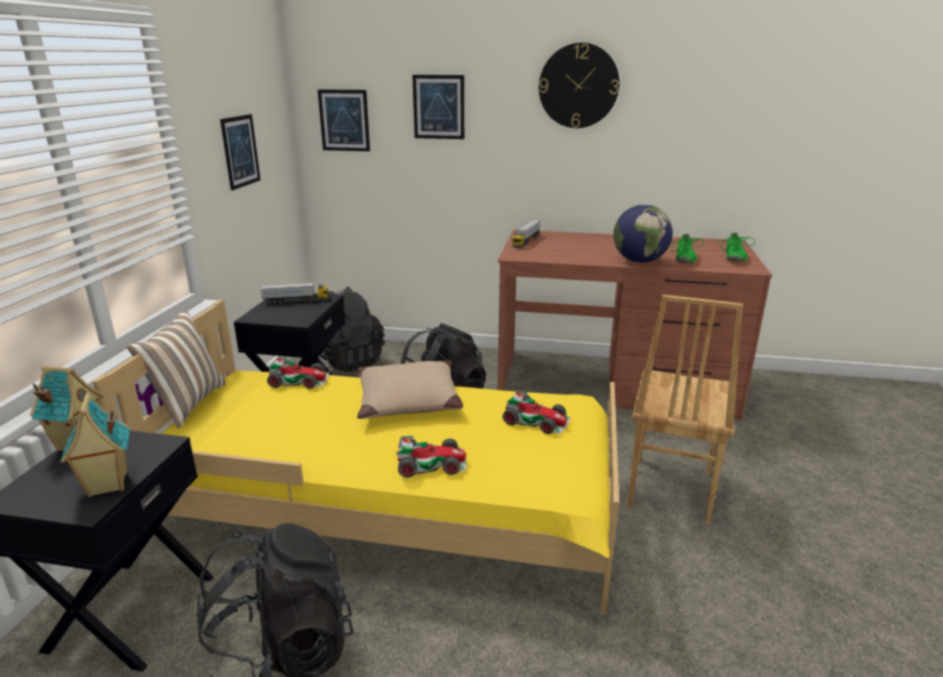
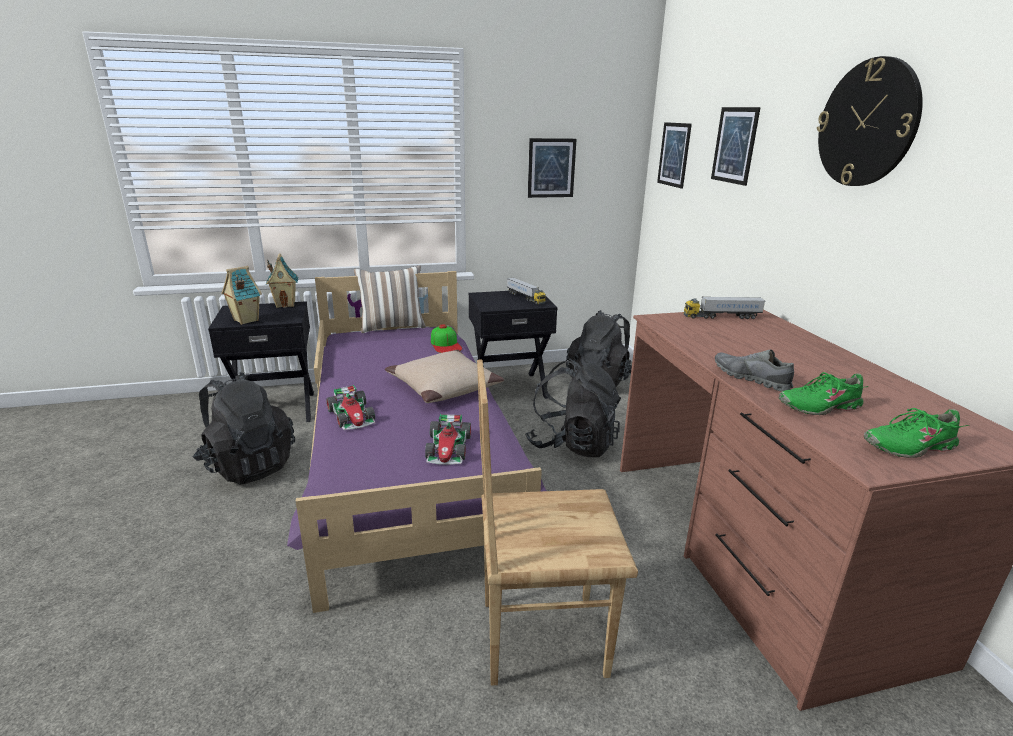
camera: 65 degrees right, 0 degrees up
(299, 380) = (446, 344): toy car -> cap
(392, 506) = (409, 462): yellow bed -> purple bed
(639, 261) = (750, 379): globe -> grey shoe

